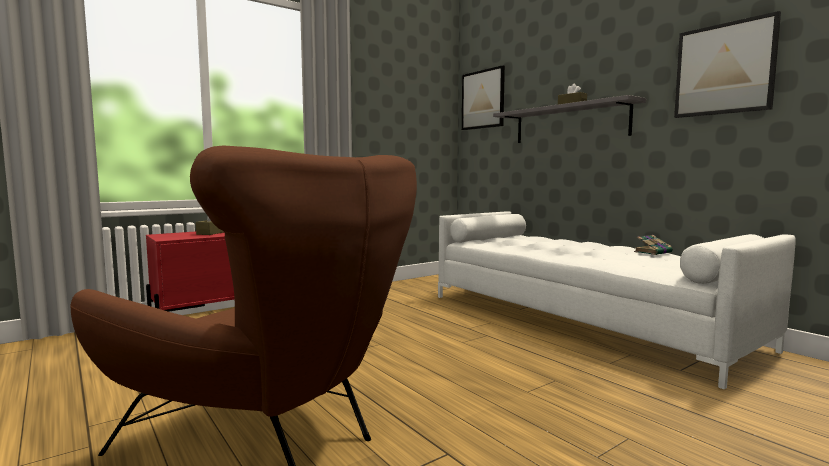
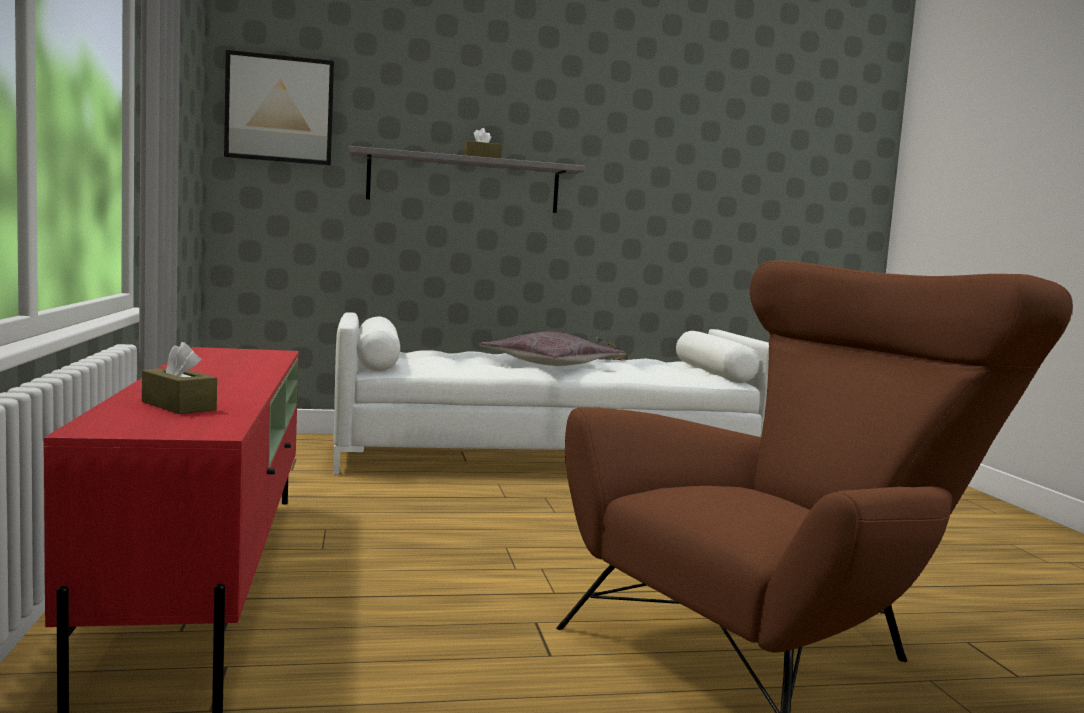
camera: 65 degrees left, 0 degrees up
(573, 250) = (551, 364): none -> grey pillow
(724, 69) = (658, 155): picture -> none

